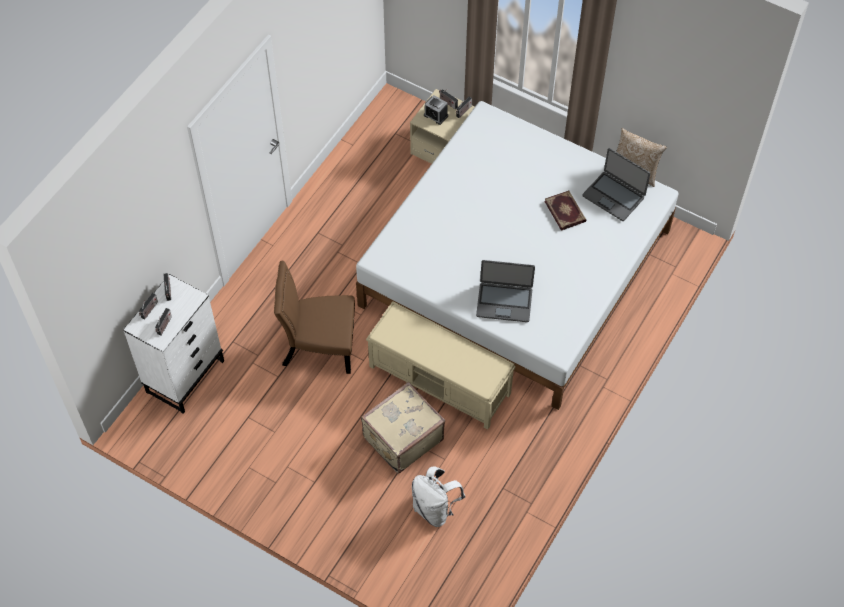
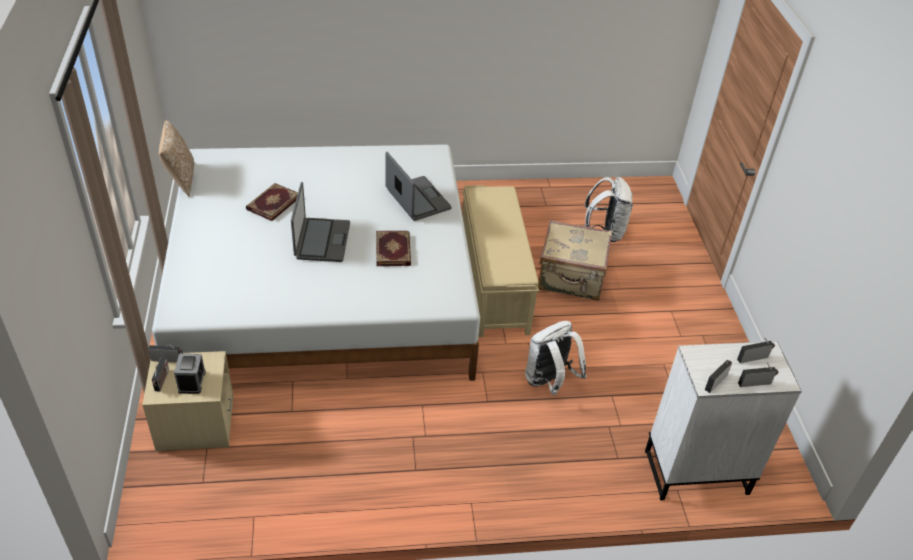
camera: 130 degrees left, 15 degrees down
(320, 348) = (549, 382): brown chair -> white backpack
(457, 254) = (394, 250): none -> book
(614, 196) = (226, 181): laptop -> laptop (321, 241)

